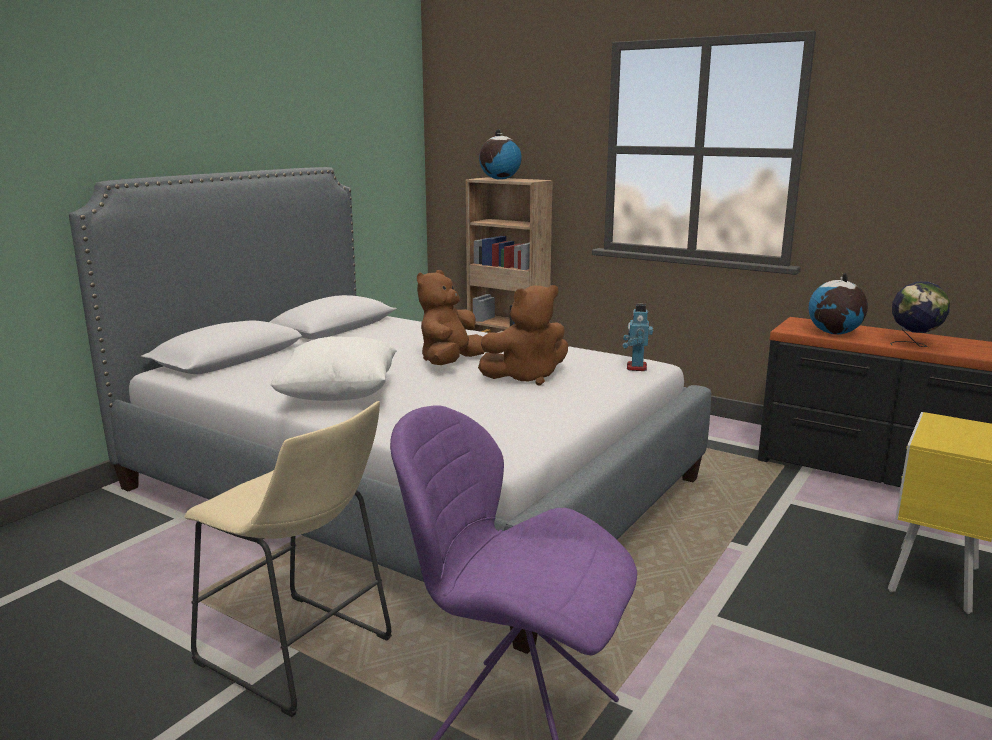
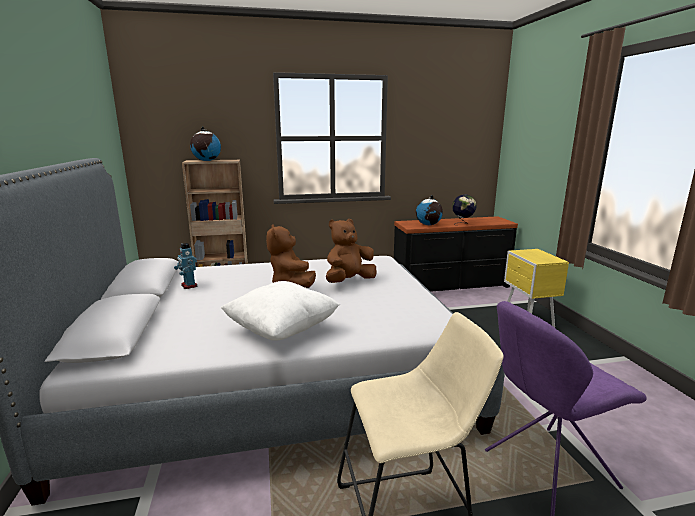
camera: 45 degrees left, 0 degrees up
(526, 377) = (349, 281): brown plush toy -> brown plush toy turned 150 degrees counterclockwise
(636, 367) = (381, 261): toy robot -> toy robot (189, 286)

